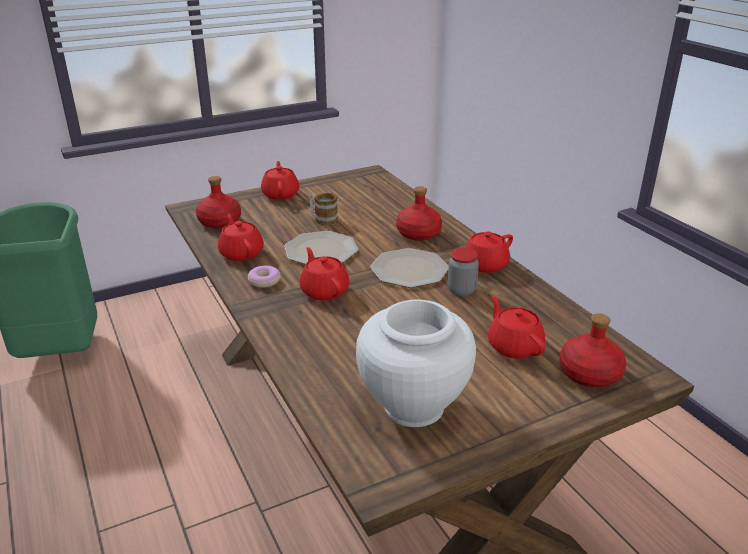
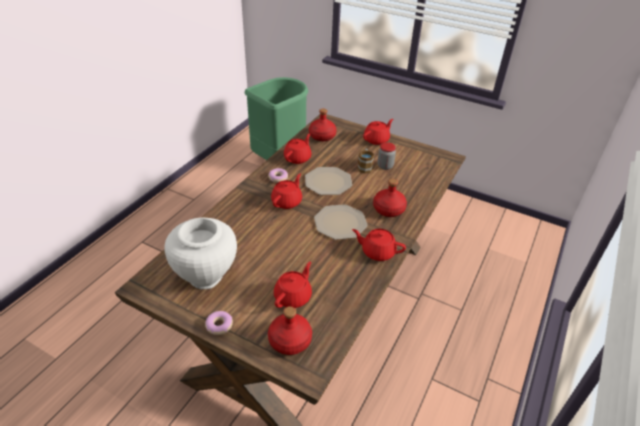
camera: 55 degrees right, 10 degrees up
(461, 290) = (337, 253): jar -> jar (385, 166)
(525, 425) = (219, 325): none -> donut

